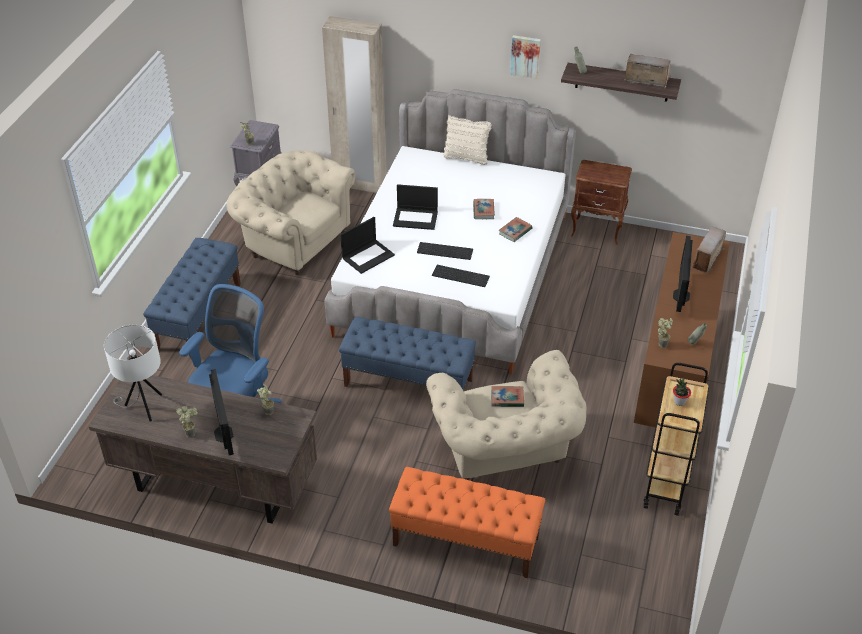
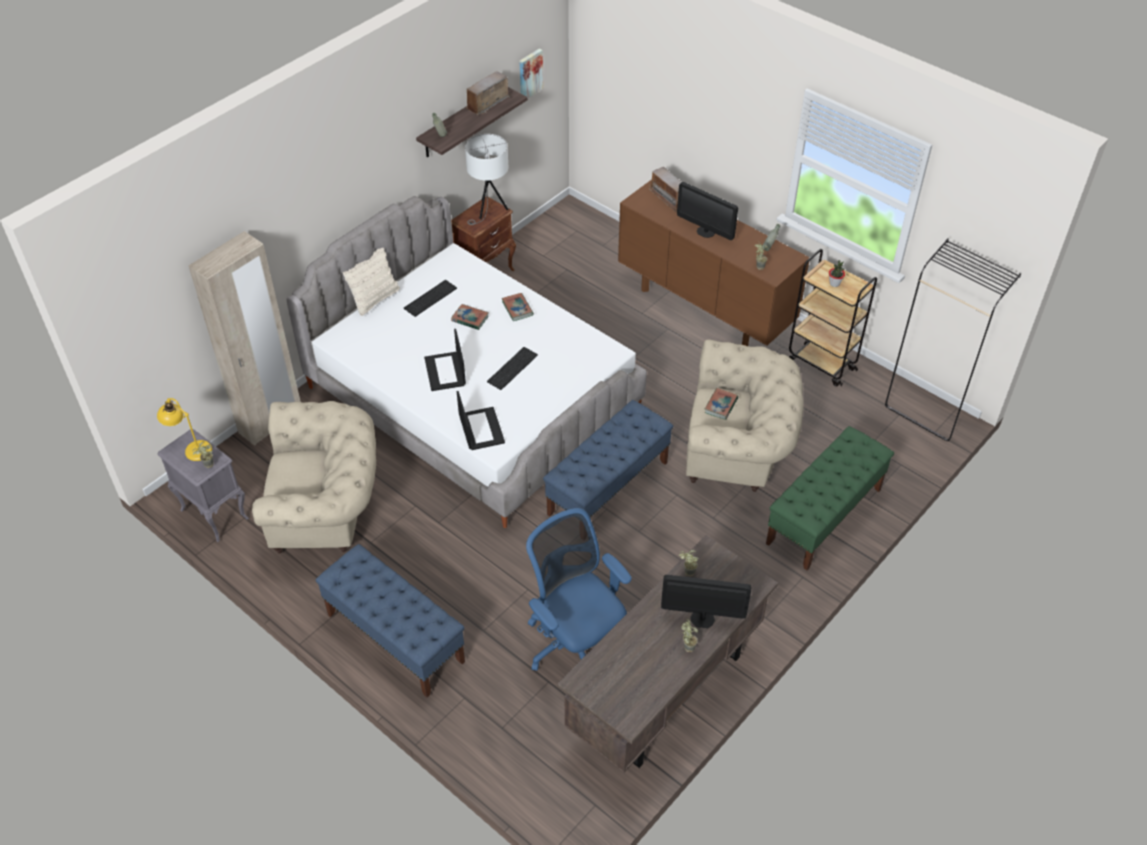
camera: 65 degrees left, 5 degrees up
(143, 407) = (627, 680): white table lamp -> white table lamp (488, 211)
(261, 129) = (189, 446): none -> yellow table lamp
(293, 242) = (327, 512): beige armchair -> beige armchair turned 150 degrees counterclockwise
(416, 218) = (445, 372): laptop -> laptop turned 135 degrees clockwise
(461, 275) = (557, 369): keyboard -> keyboard (430, 297)
(465, 541) = (824, 516): orange bench -> green bench
(525, 56) = (381, 159): picture -> picture (530, 73)
(662, 593) = (927, 413): none -> black clothes rack

